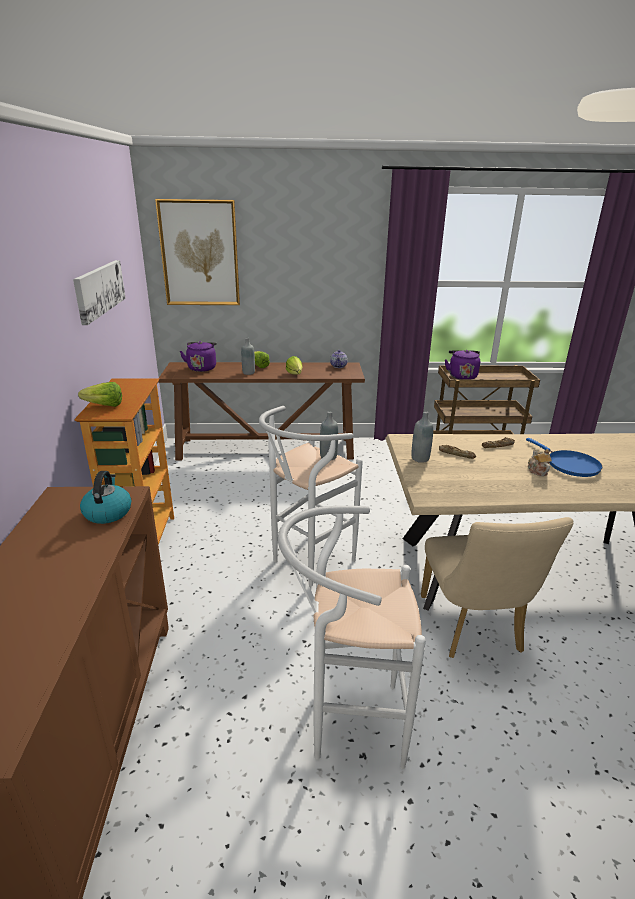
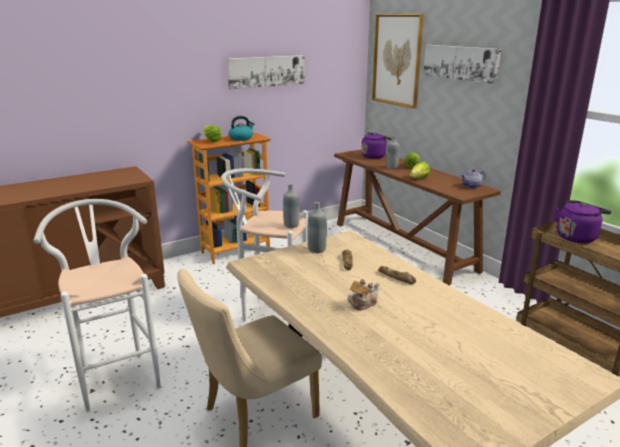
camera: 60 degrees right, 5 degrees down
(108, 512) = (118, 181): kettle -> kettle (241, 138)
(294, 251) = (460, 63): none -> picture
(569, 465) = (403, 321): blue frying pan -> none

